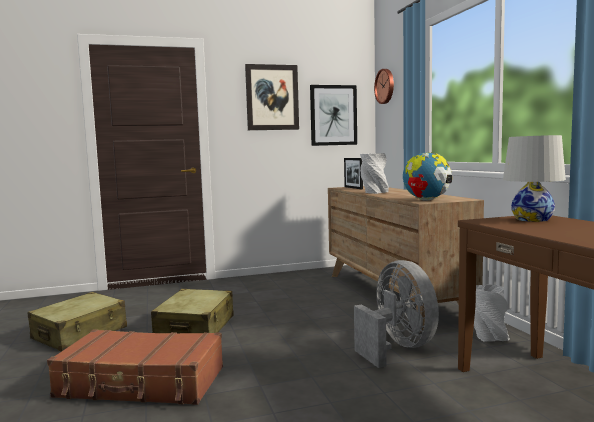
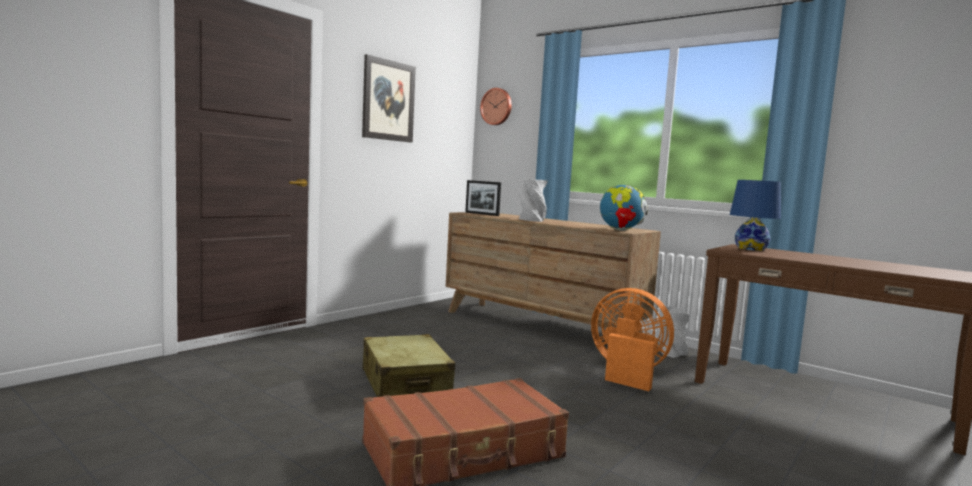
camera: 35 degrees left, 0 degrees up
(80, 334) = (261, 414): beige suitcase -> none
(333, 115) = (441, 130): picture -> none
(397, 348) = (627, 372): grey fan -> orange fan
(532, 219) = (751, 249): white table lamp -> blue table lamp

